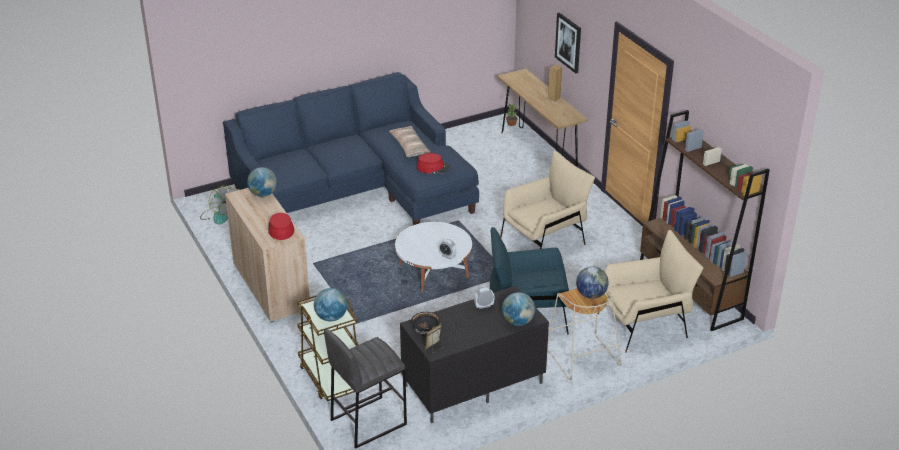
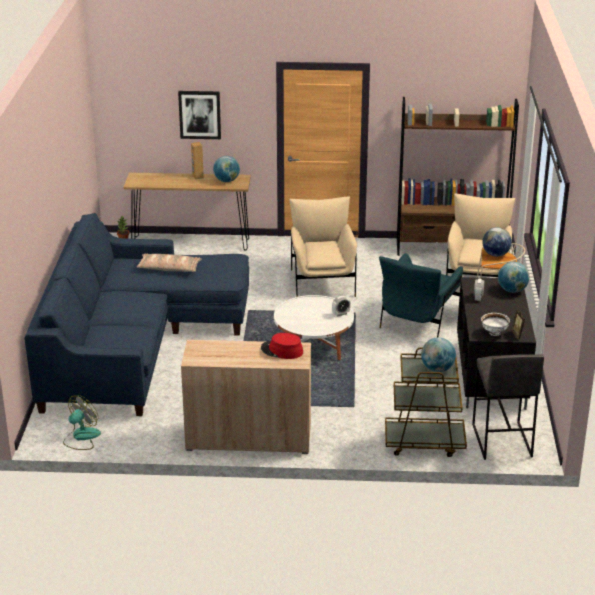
camera: 60 degrees left, 5 degrees down
(218, 215) = (81, 437): fan -> fan turned 45 degrees counterclockwise
(263, 194) = (208, 345): globe -> globe (227, 181)
(425, 333) = (494, 333): black bowl -> white bowl
(433, 167) = (221, 268): red hat -> none

